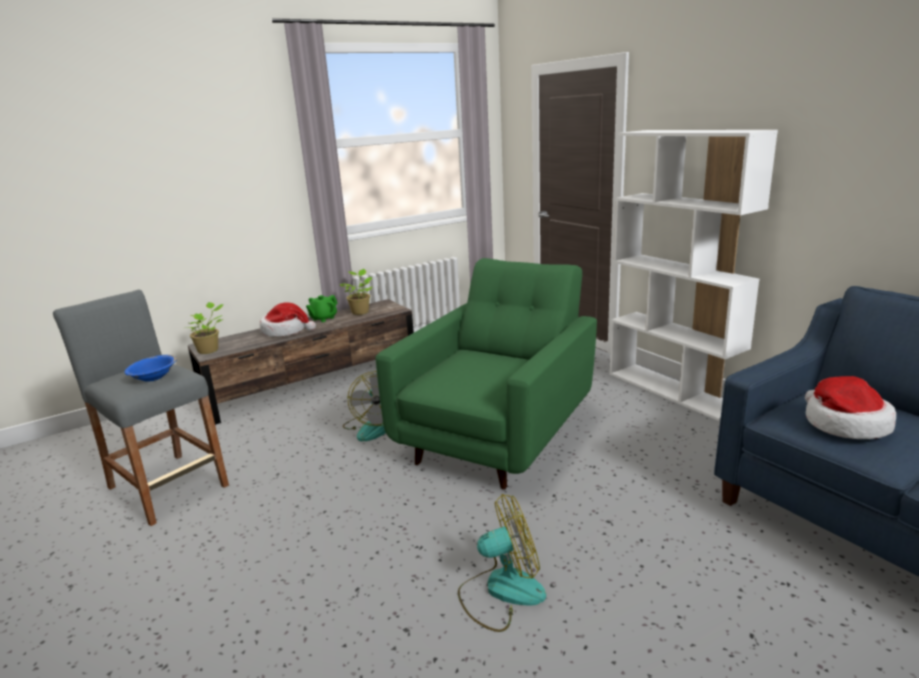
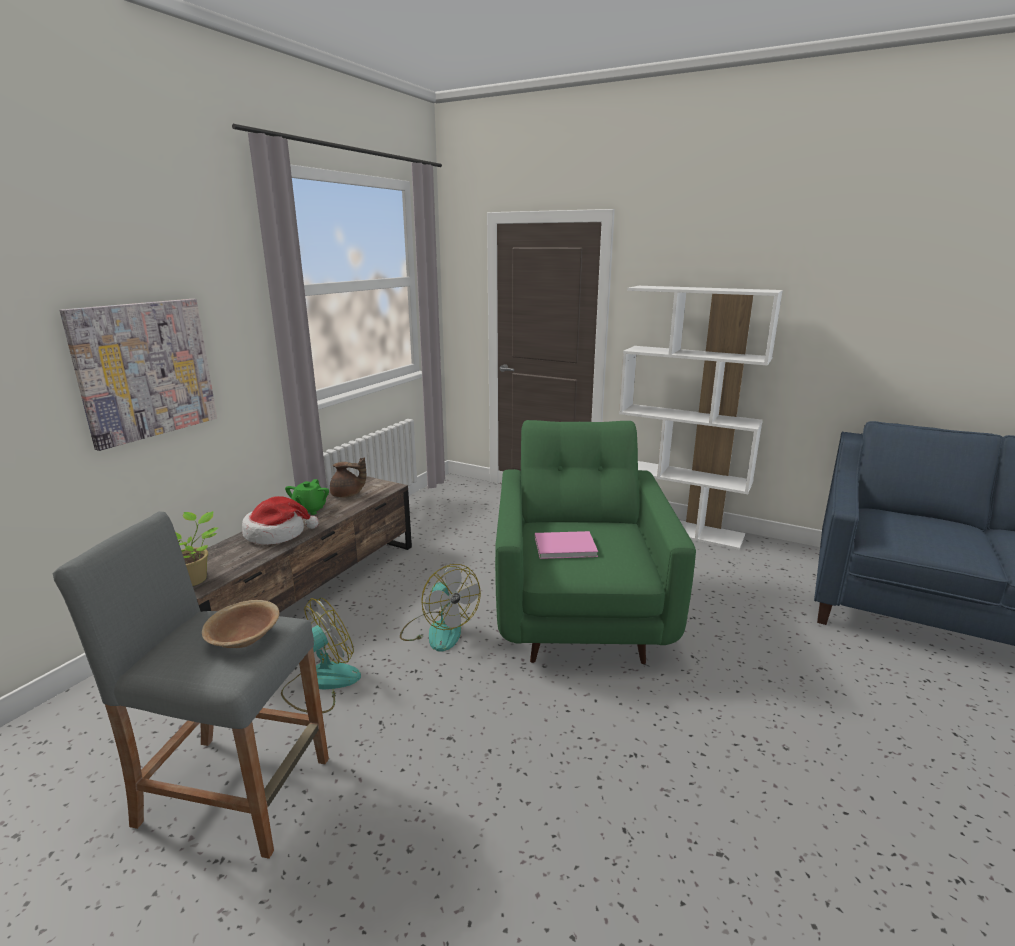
camera: 30 degrees left, 0 degrees up
(154, 377) = (244, 639): blue bowl -> brown bowl
(203, 201) = (145, 370): none -> picture
(360, 312) = (347, 495): potted plant -> brown teapot
(457, 369) = (563, 546): none -> pink book
(501, 591) = (754, 772): fan -> fan (321, 683)
(844, 424) = (924, 536): hat -> none

